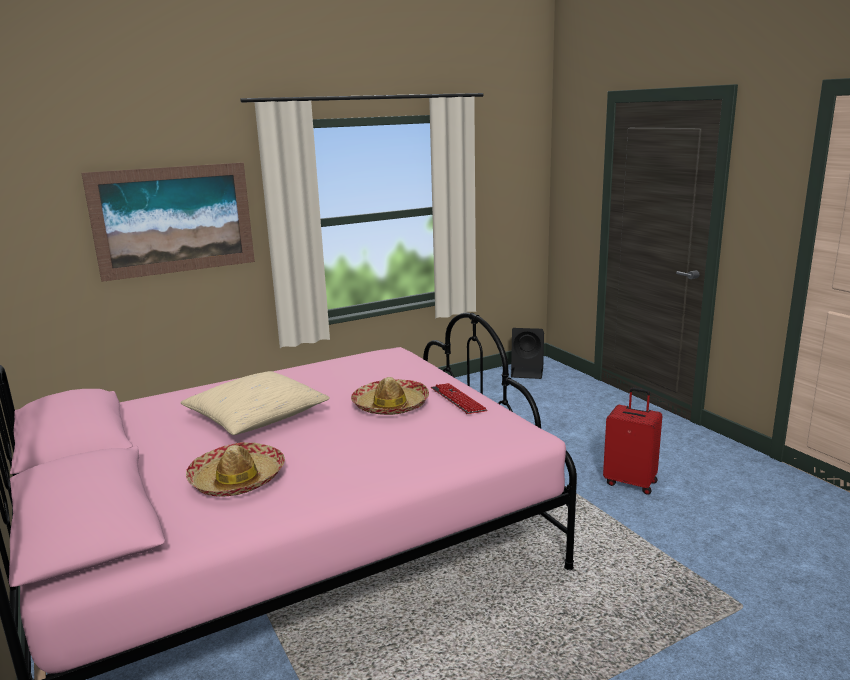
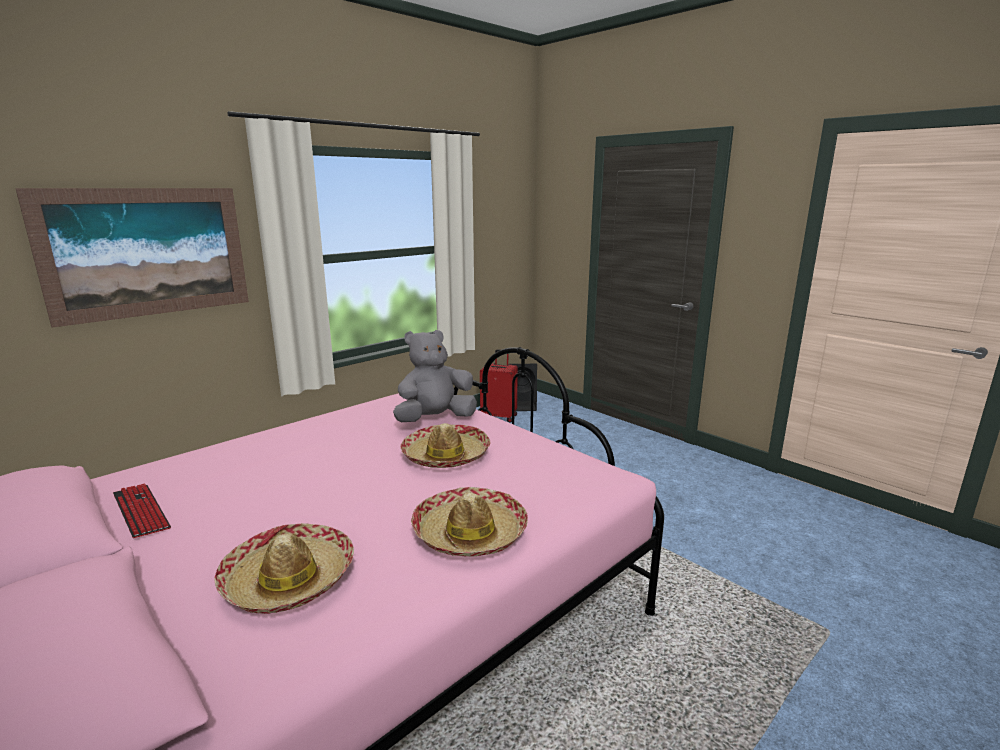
camera: 15 degrees left, 0 degrees up
(256, 417) = (286, 484): beige pillow -> none
(380, 464) = (469, 533): none -> hat
(396, 375) = (435, 419): none -> grey plush toy
(458, 400) = (517, 443): keyboard -> keyboard (141, 511)
(631, 482) = (662, 507): red suitcase -> red suitcase (499, 417)

